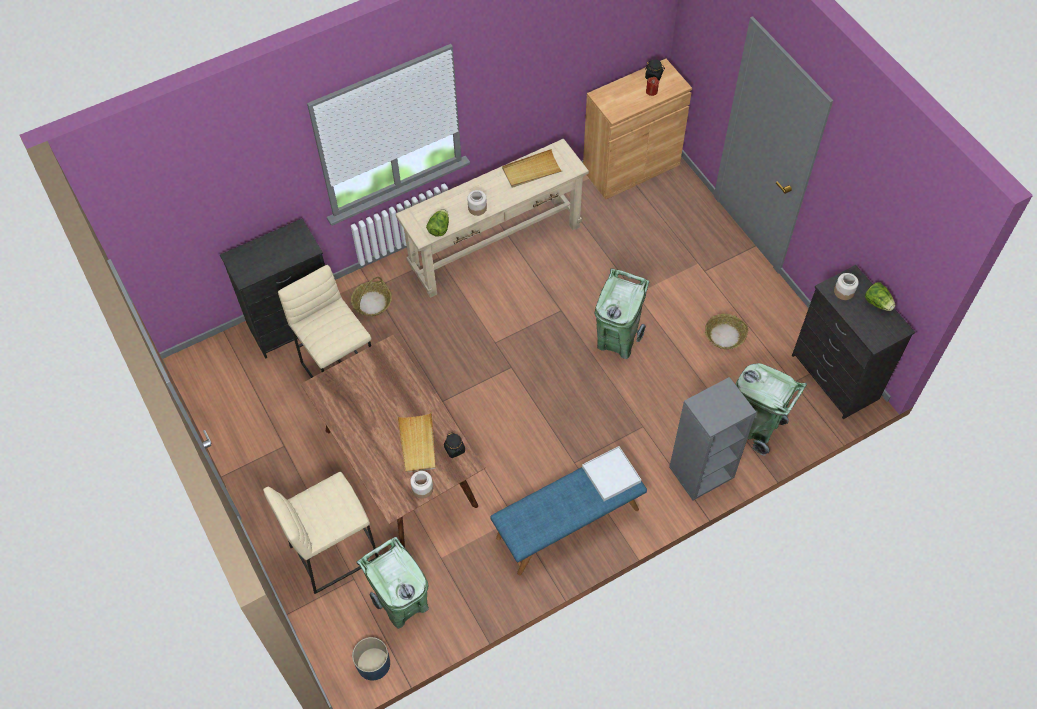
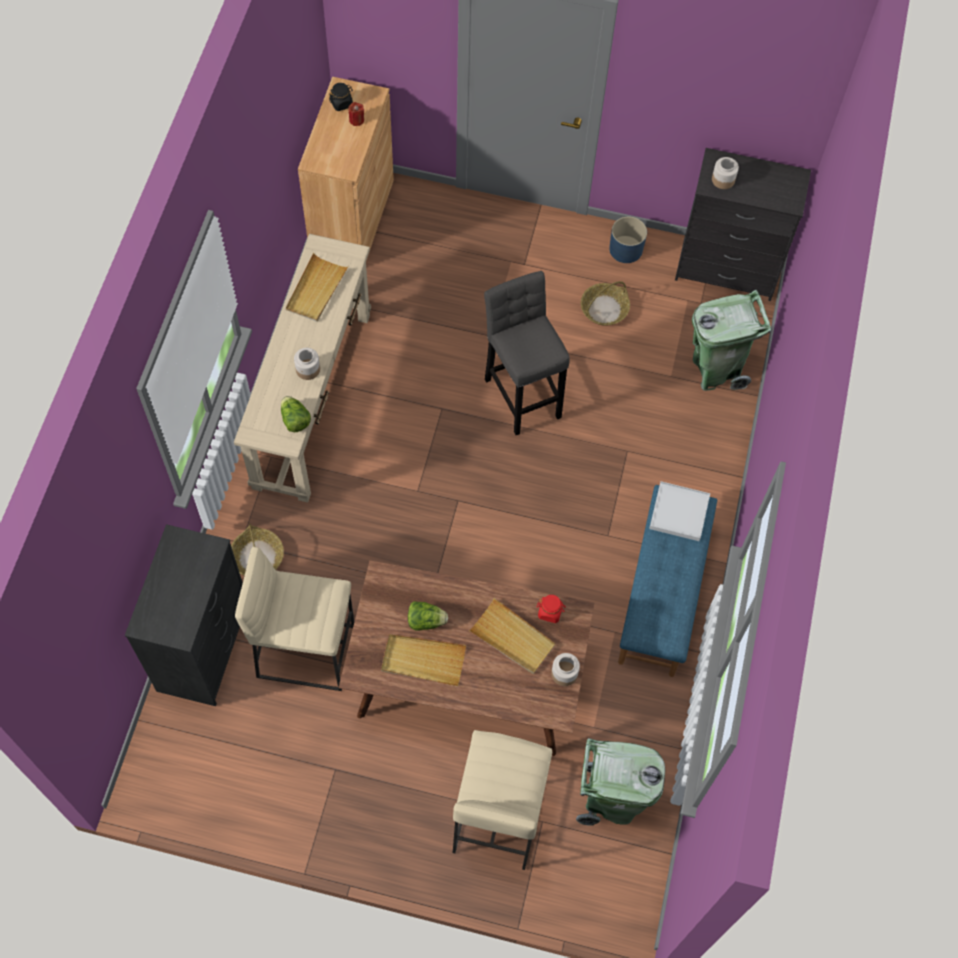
camera: 50 degrees left, 5 degrees up
(357, 410) = (423, 660): none -> beige tray
(373, 664) = (644, 874): blue planter -> blue planter (625, 249)
(454, 449) = (550, 612): black jar -> red jar
(617, 341) = (522, 393): green trash can -> grey stool
(701, 473) = (716, 448): grey bookcase -> none
(877, 303) = (758, 168): lettuce -> lettuce (426, 621)

